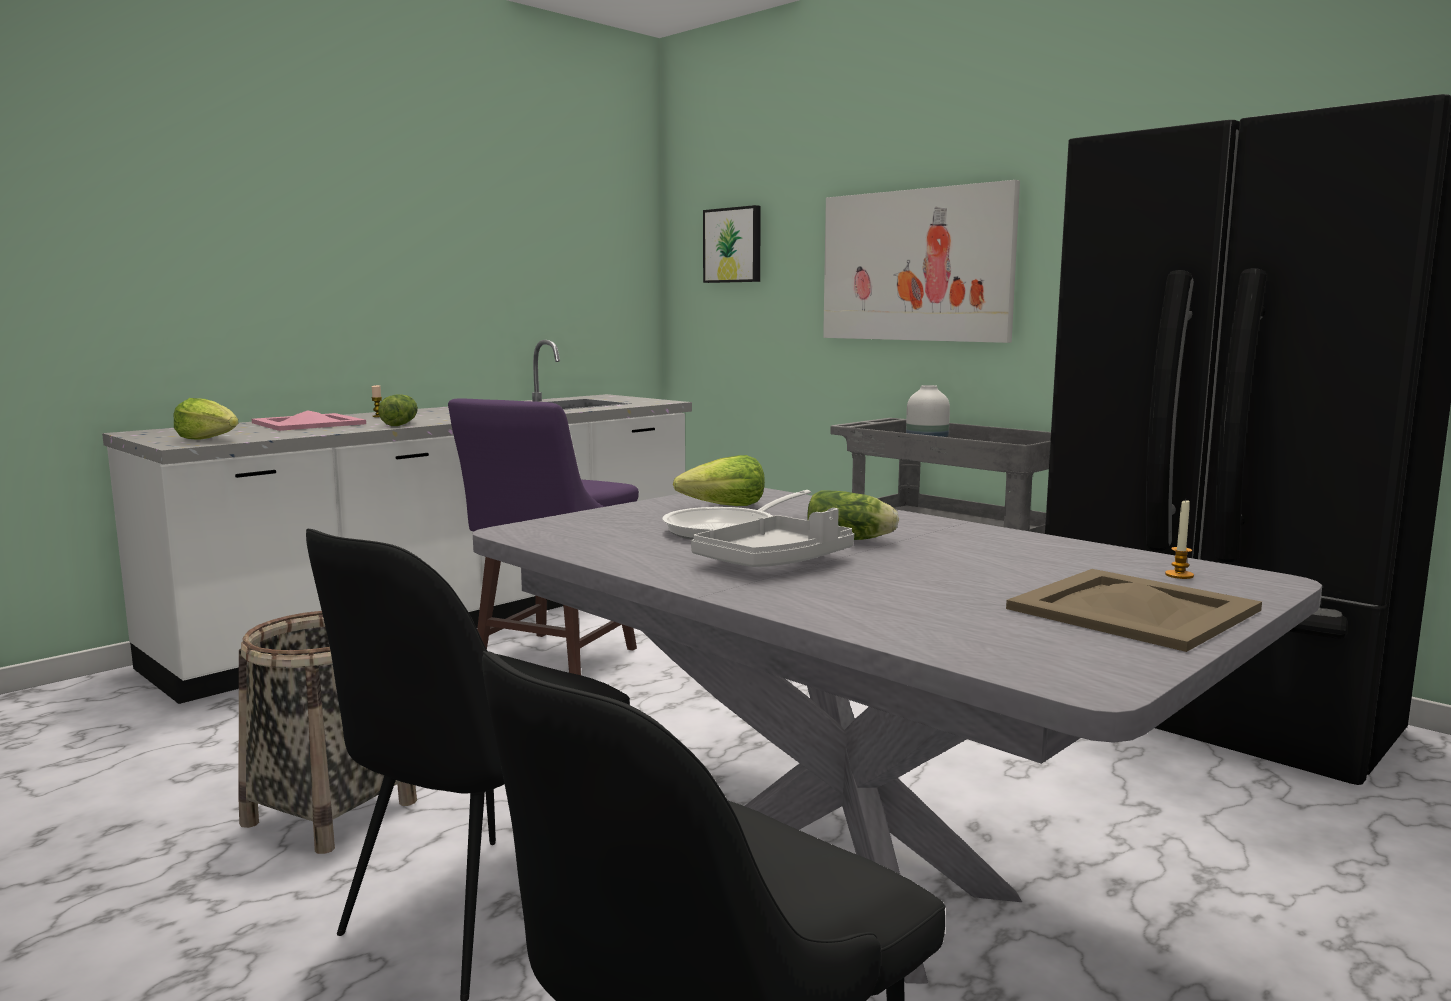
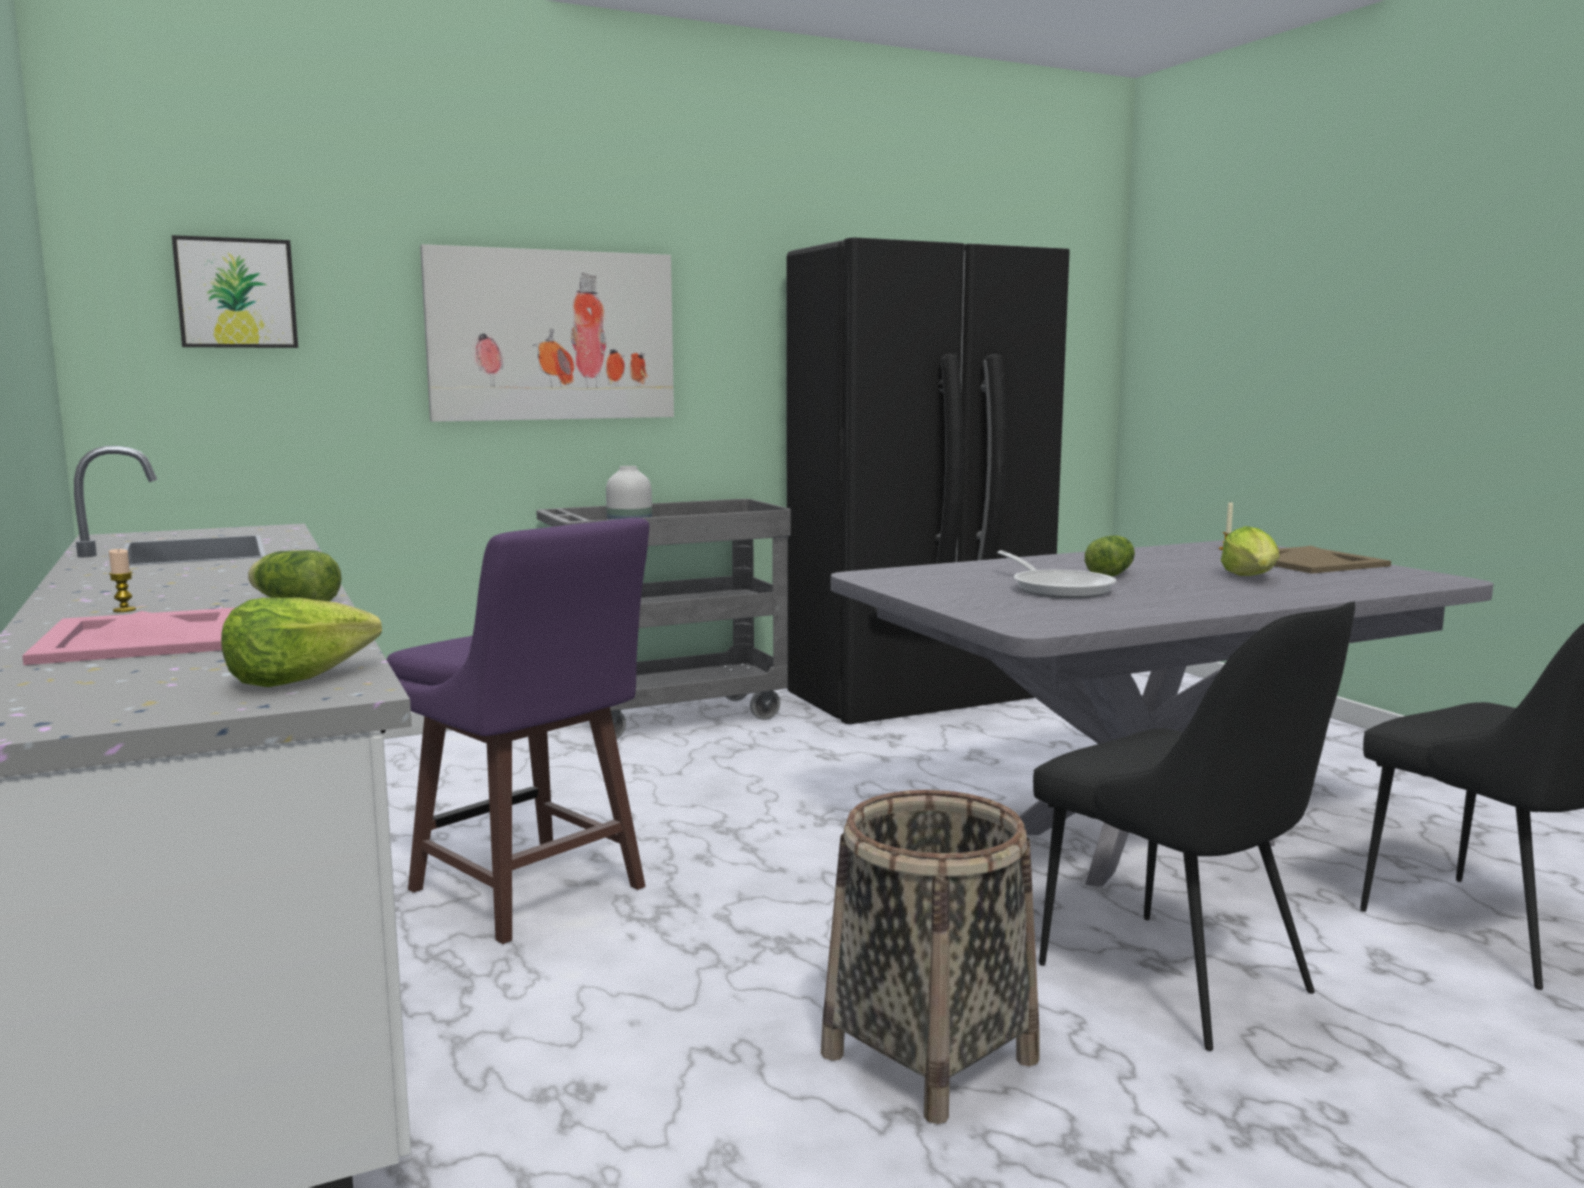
camera: 70 degrees left, 0 degrees up
(724, 507) = (954, 583): lettuce -> lettuce (1252, 577)
(774, 562) = (1183, 590): grey tray -> none

